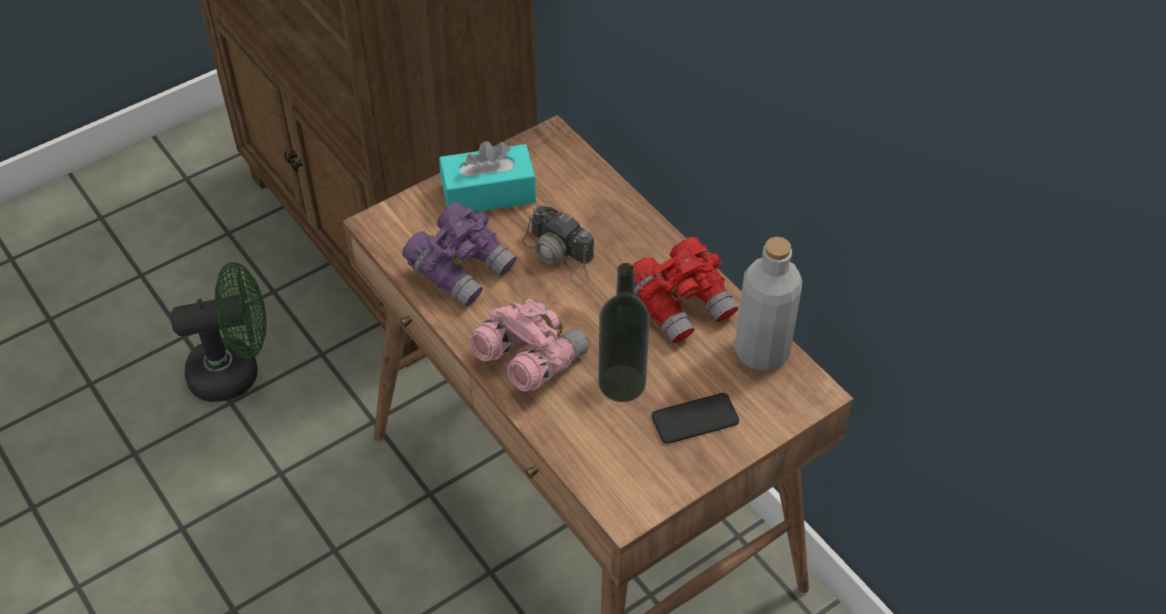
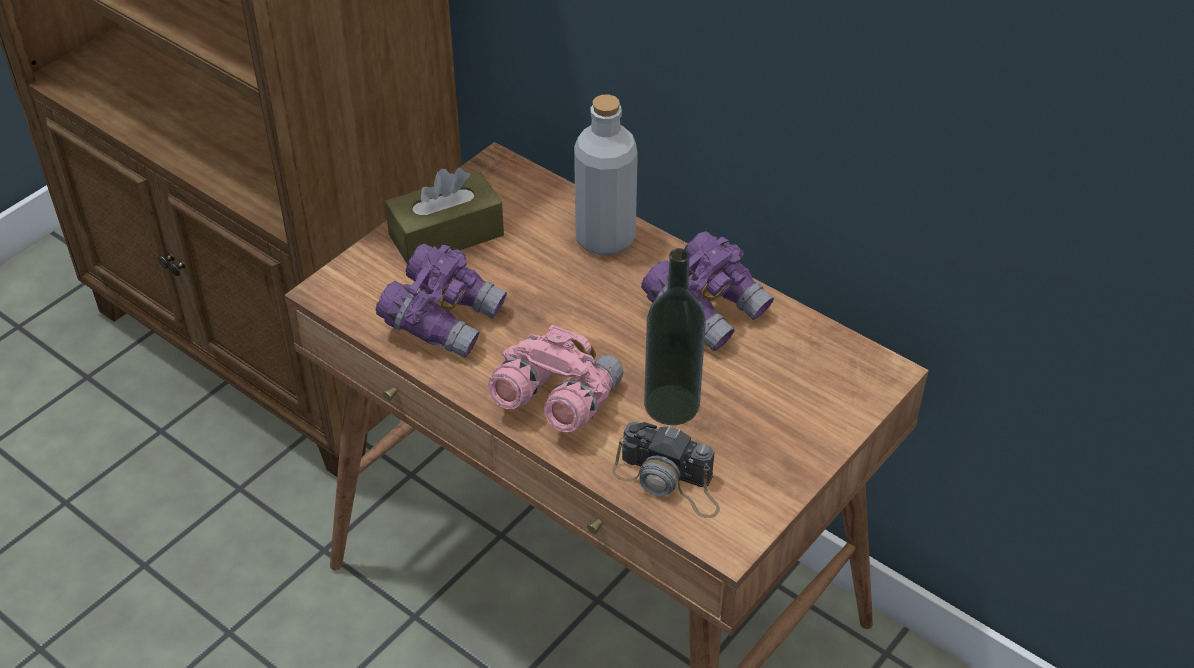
camera: 15 degrees left, 5 degrees down
(236, 371) = (141, 529): green fan -> none
(488, 193) = (446, 235): turquoise tissue box -> brown tissue box
(560, 255) = (552, 284): camera -> camera (669, 482)
(682, 304) = (706, 310): red binoculars -> purple binoculars
(695, 419) = (767, 426): phone -> none
(761, 351) = (812, 341): grey bottle -> grey bottle (605, 239)

